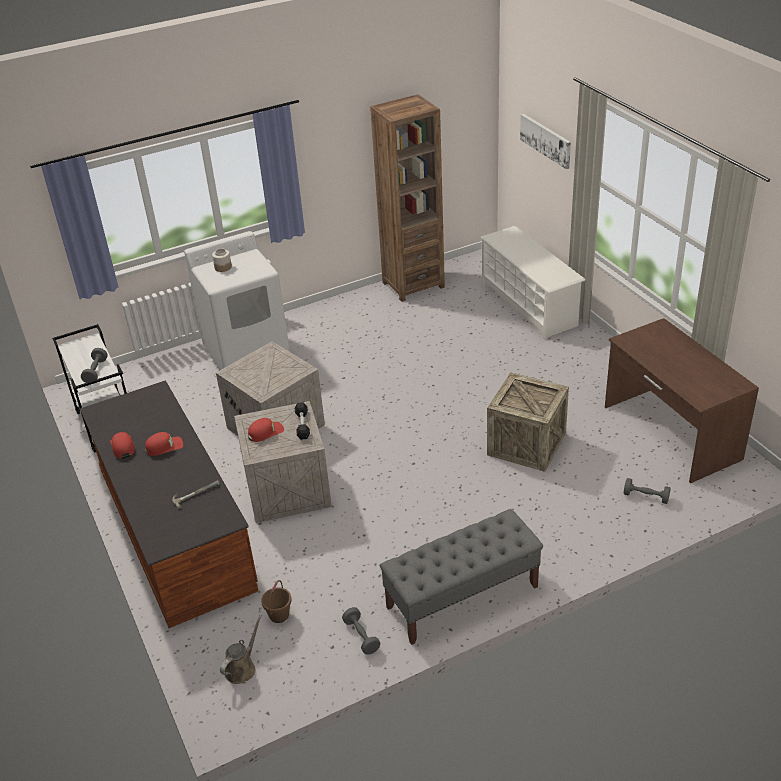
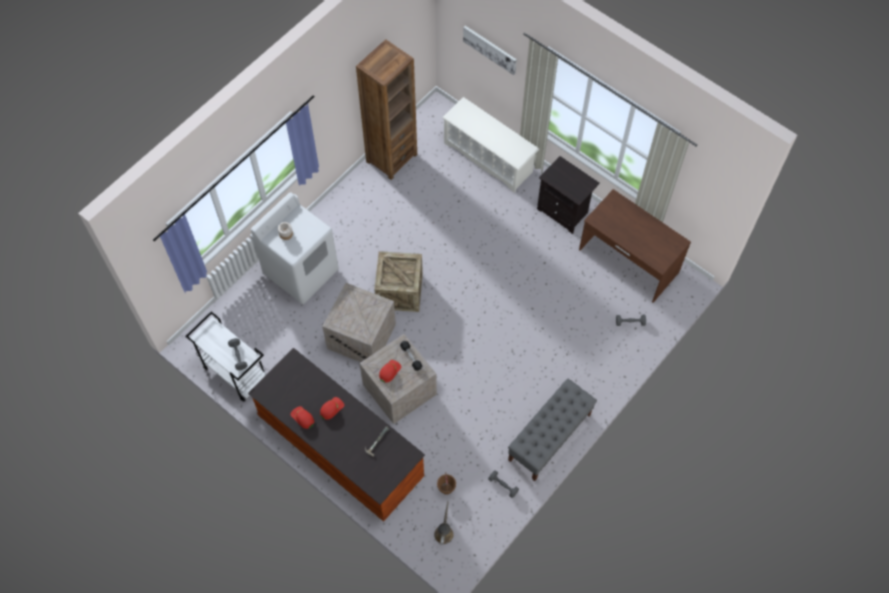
camera: 25 degrees left, 25 degrees up
(526, 444) = (540, 300): crate -> crate (399, 291)
(602, 368) = (564, 211): none -> black nightstand

